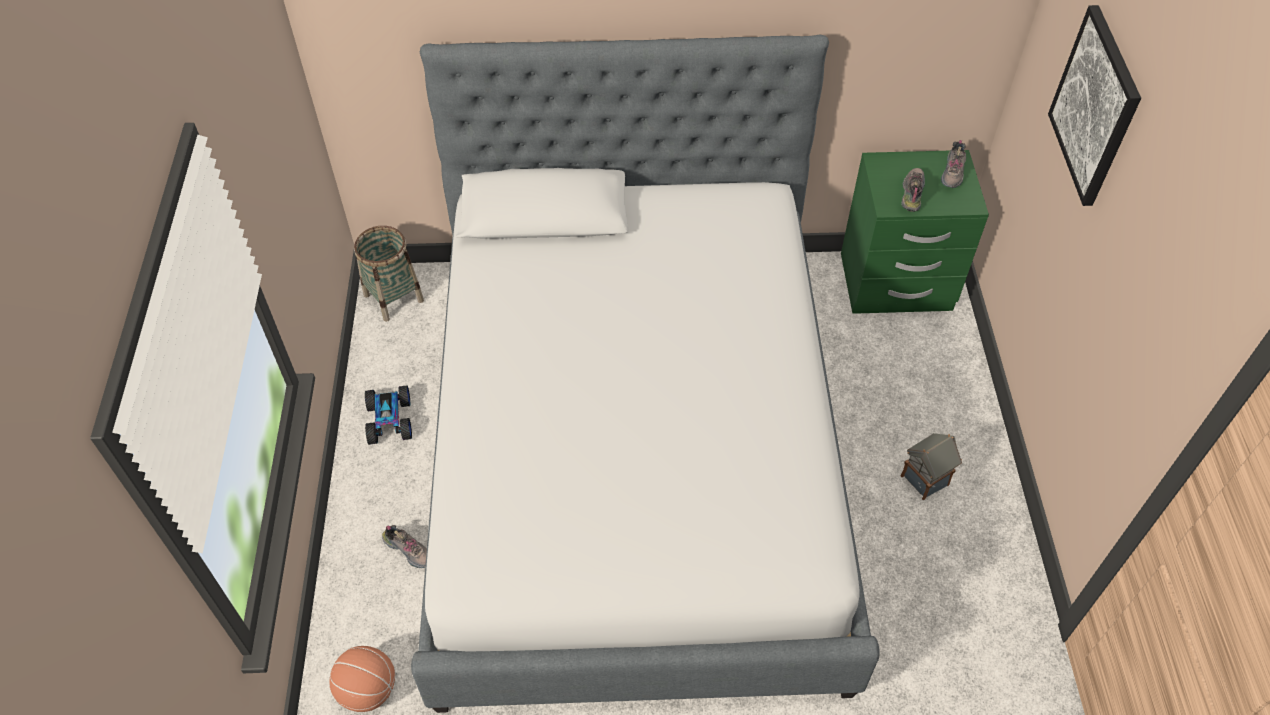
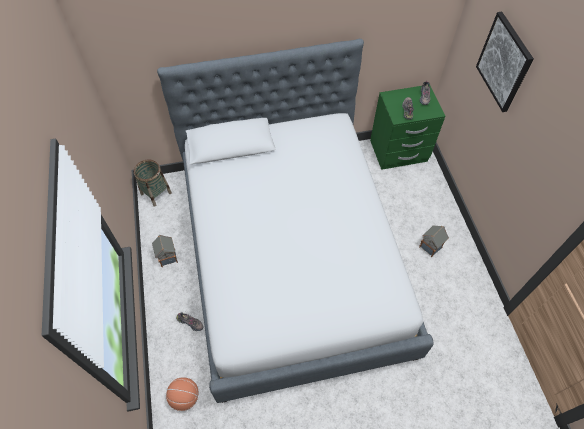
camera: 10 degrees left, 5 degrees up
(391, 420) = (168, 257): toy car -> toy house

